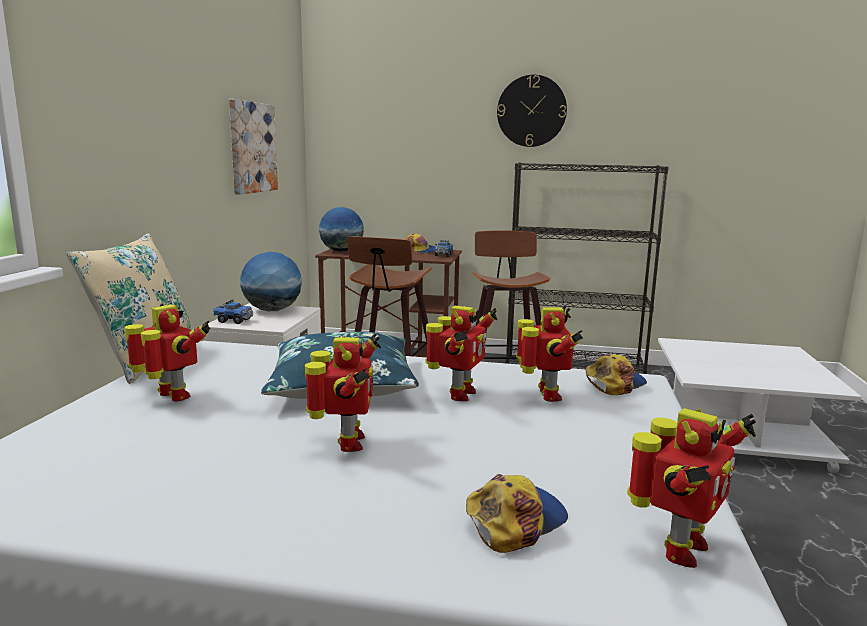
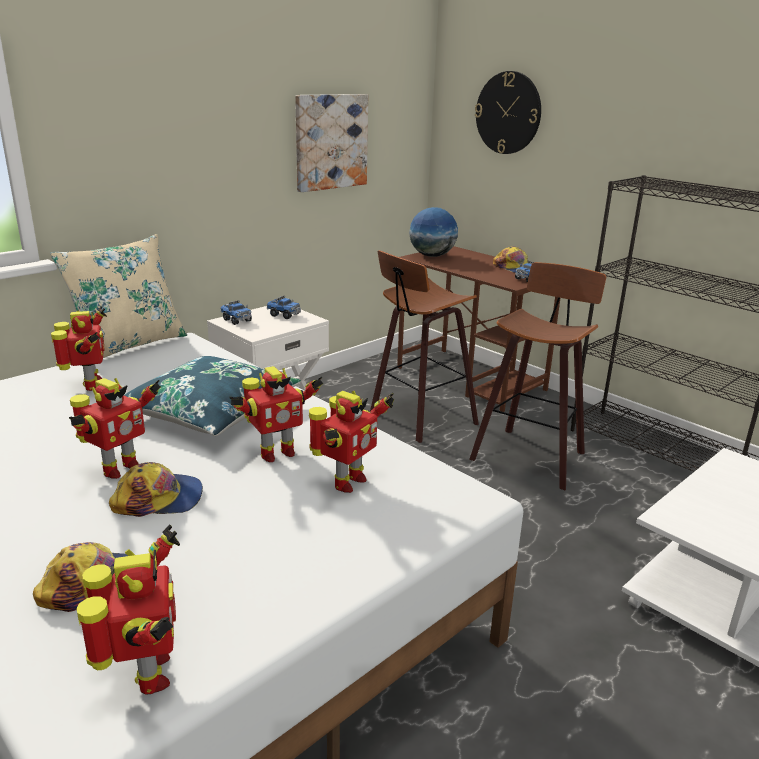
camera: 35 degrees right, 10 degrees up
(272, 310) = (284, 315): globe -> toy truck
(531, 111) = (672, 106): wall clock -> wall clock (508, 113)
(614, 383) = (440, 493): cap -> cap (159, 499)
(679, 550) = (148, 675): toy robot -> toy robot turned 90 degrees counterclockwise

